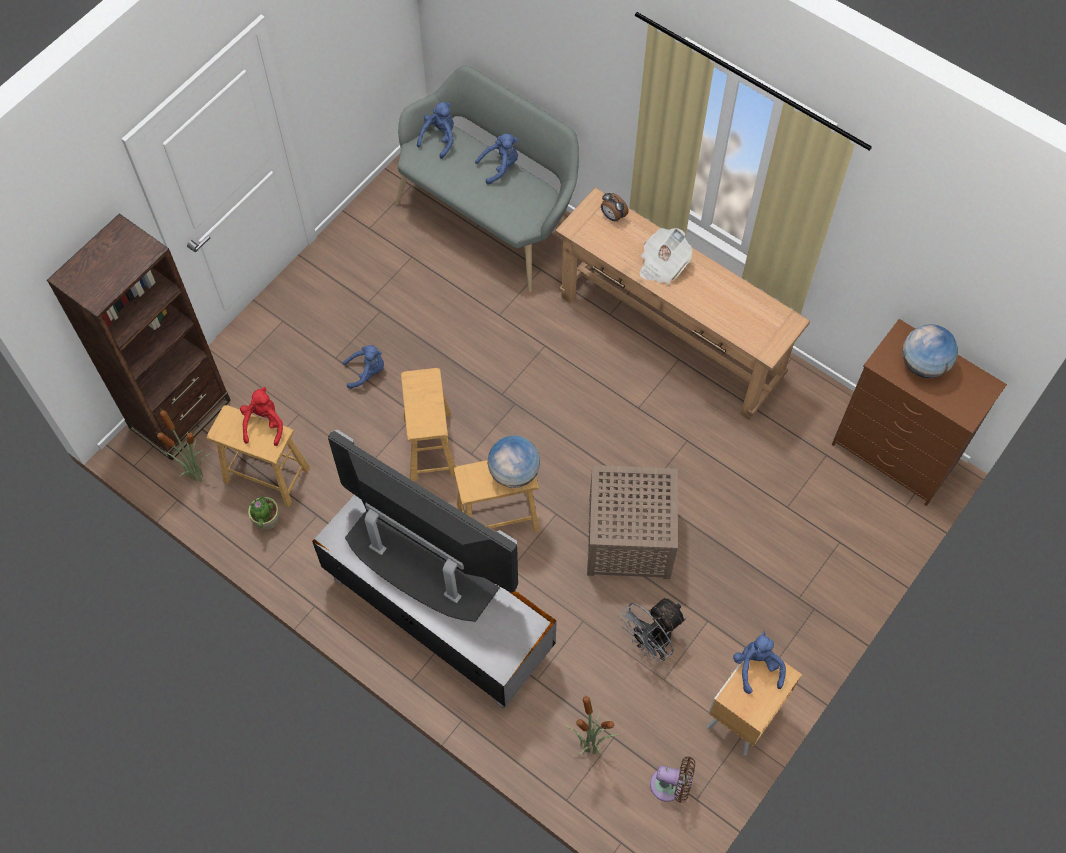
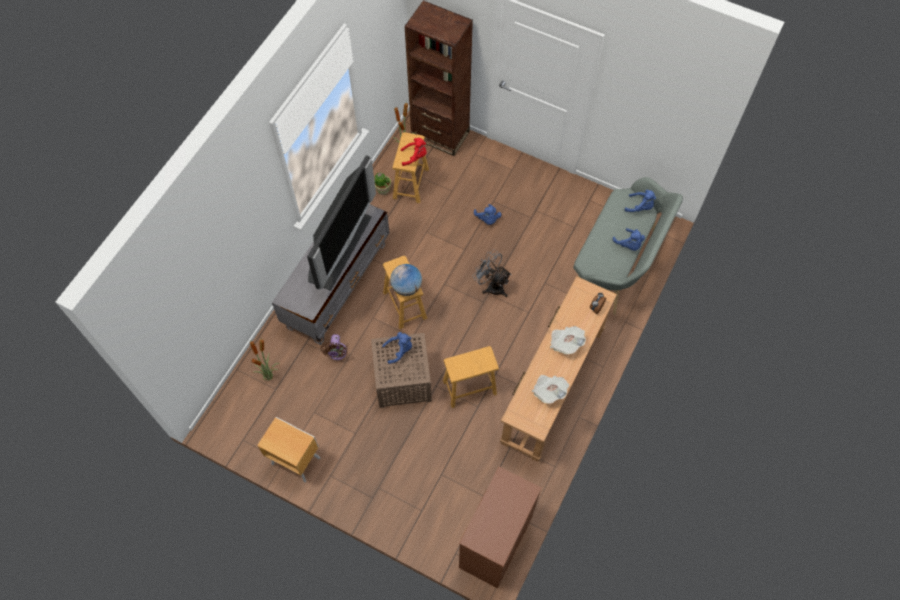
camera: 80 degrees right, 0 degrees up
(431, 446) = (445, 261): brown stool -> brown stool (469, 387)
(651, 642) = (337, 402): grey fan -> grey fan (492, 285)
(670, 786) = (249, 424): brown fan -> brown fan (337, 353)
(735, 299) = (549, 391): none -> newspaper
(756, 667) = (298, 439): blue plush toy -> blue plush toy (399, 350)
(923, 364) = (507, 506): globe -> none

